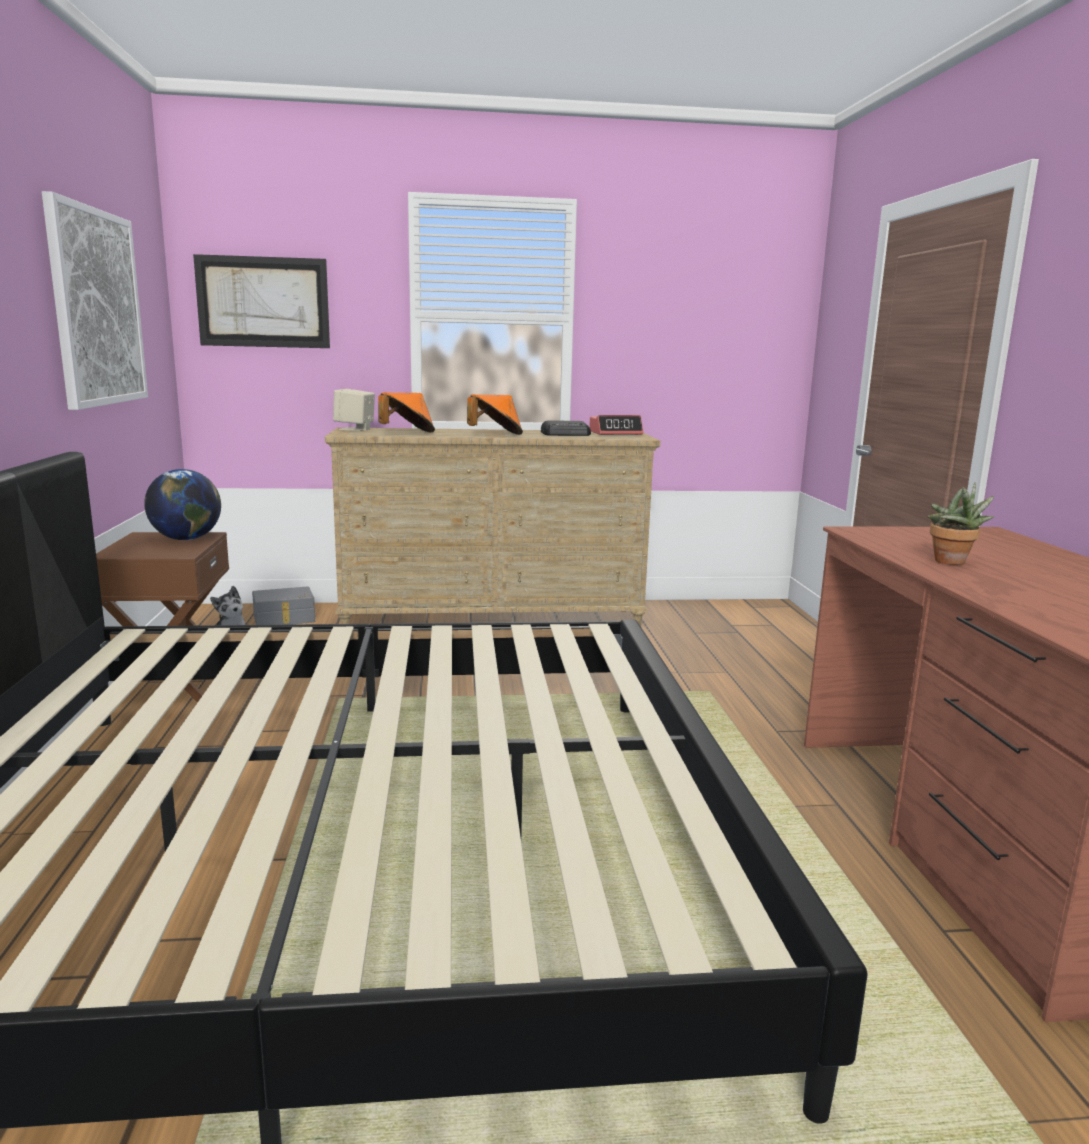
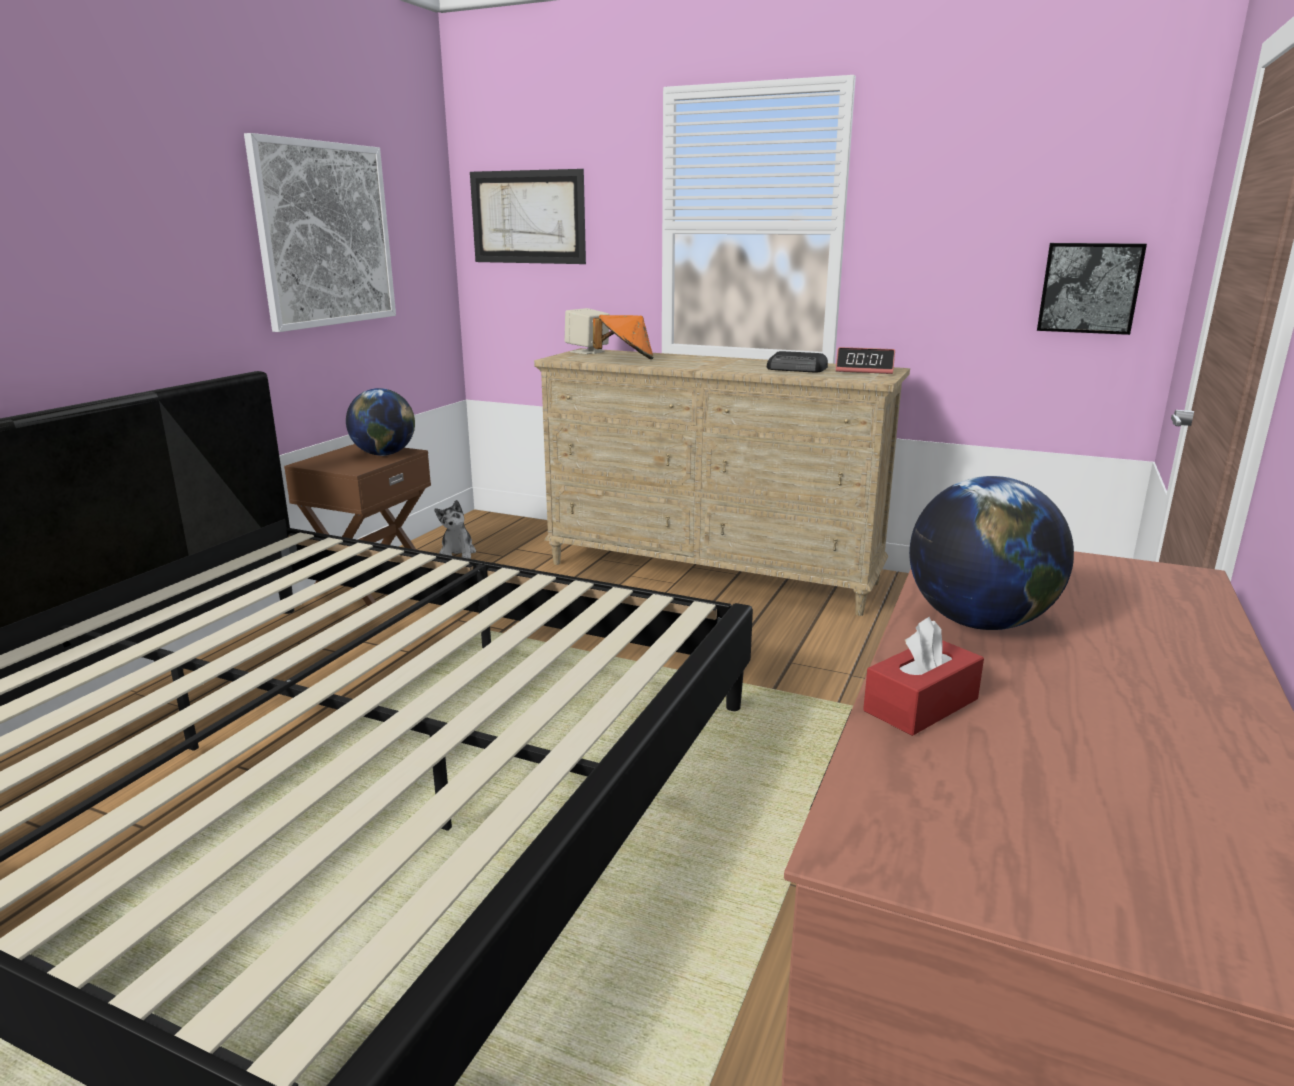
camera: 30 degrees right, 5 degrees up
(284, 619) = (525, 536): grey storage box -> none
(495, 435) = (711, 366): orange hat -> none
(752, 368) = (1089, 288): none -> picture
(952, 563) = (979, 622): potted plant -> globe
(1012, 600) = (921, 705): none -> red tissue box

